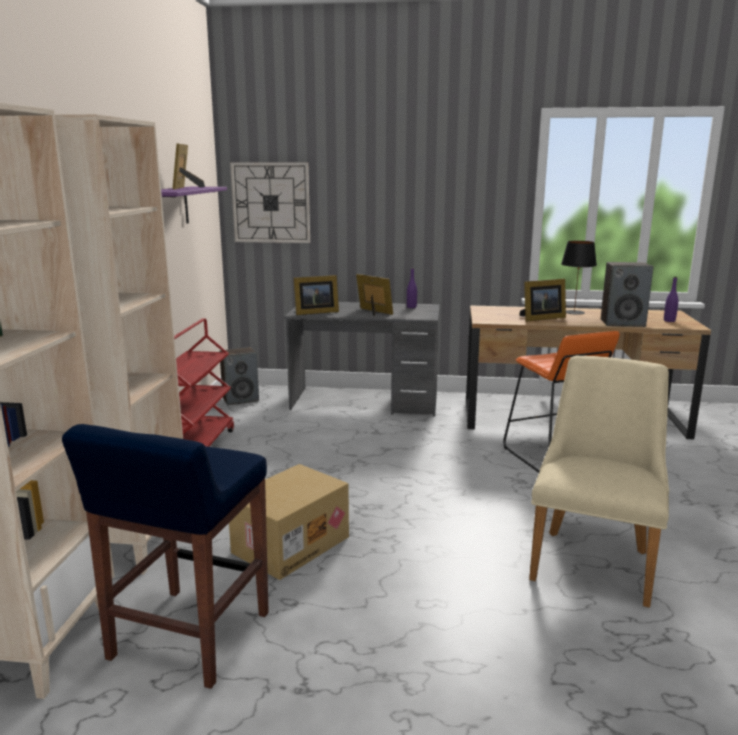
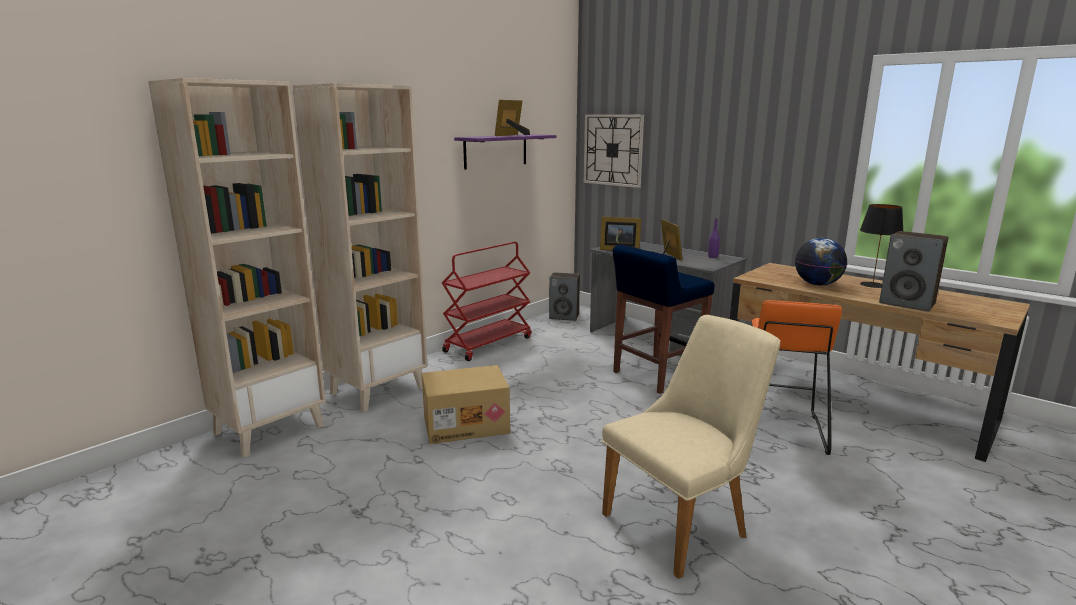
camera: 35 degrees right, 0 degrees up
(188, 637) = (340, 456): blue stool -> blue stool (656, 375)
(540, 318) = (817, 284): picture frame -> globe
(669, 321) = (980, 311): purple bottle -> none

